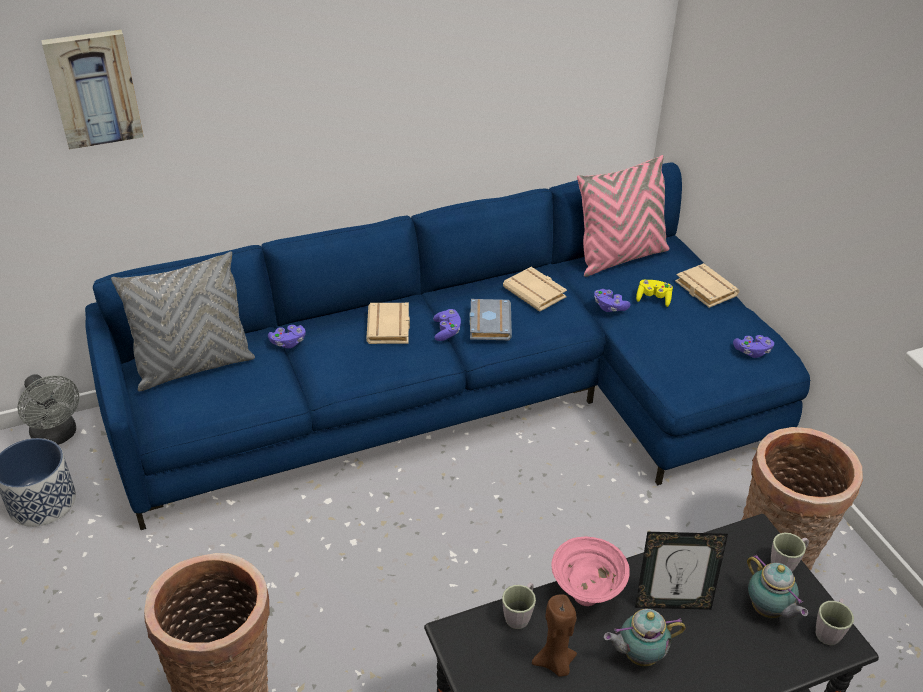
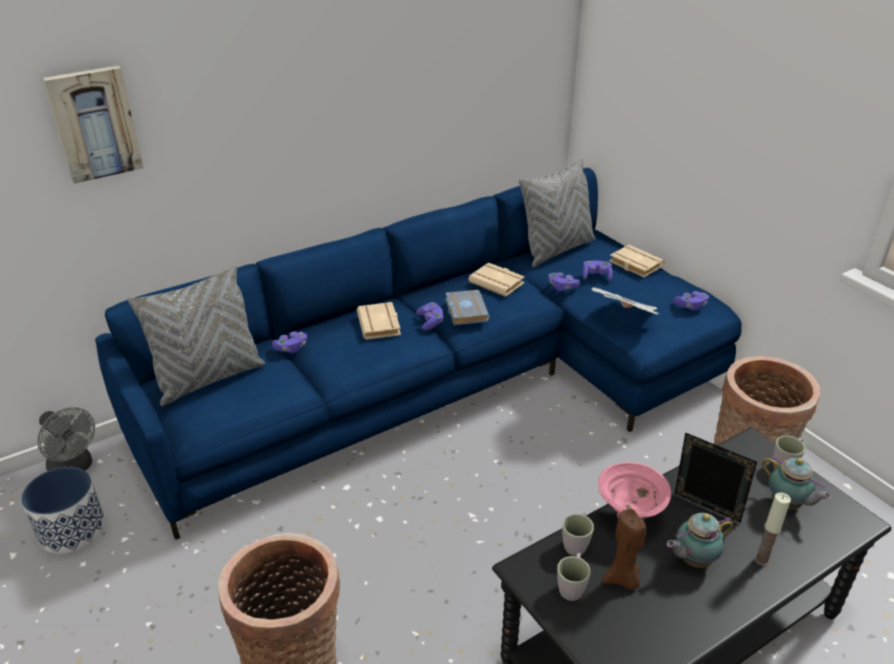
camera: 10 degrees left, 5 degrees down
(619, 257) = (556, 249): pink pillow -> grey pillow
(653, 299) = (596, 276): yellow game controller -> purple game controller
(670, 355) = (626, 317): none -> newspaper
(672, 603) = (704, 511): picture frame -> picture frame turned 135 degrees counterclockwise
(714, 668) = (761, 560): none -> candle
(829, 630) = (843, 512): grey mug -> grey mug (572, 586)

